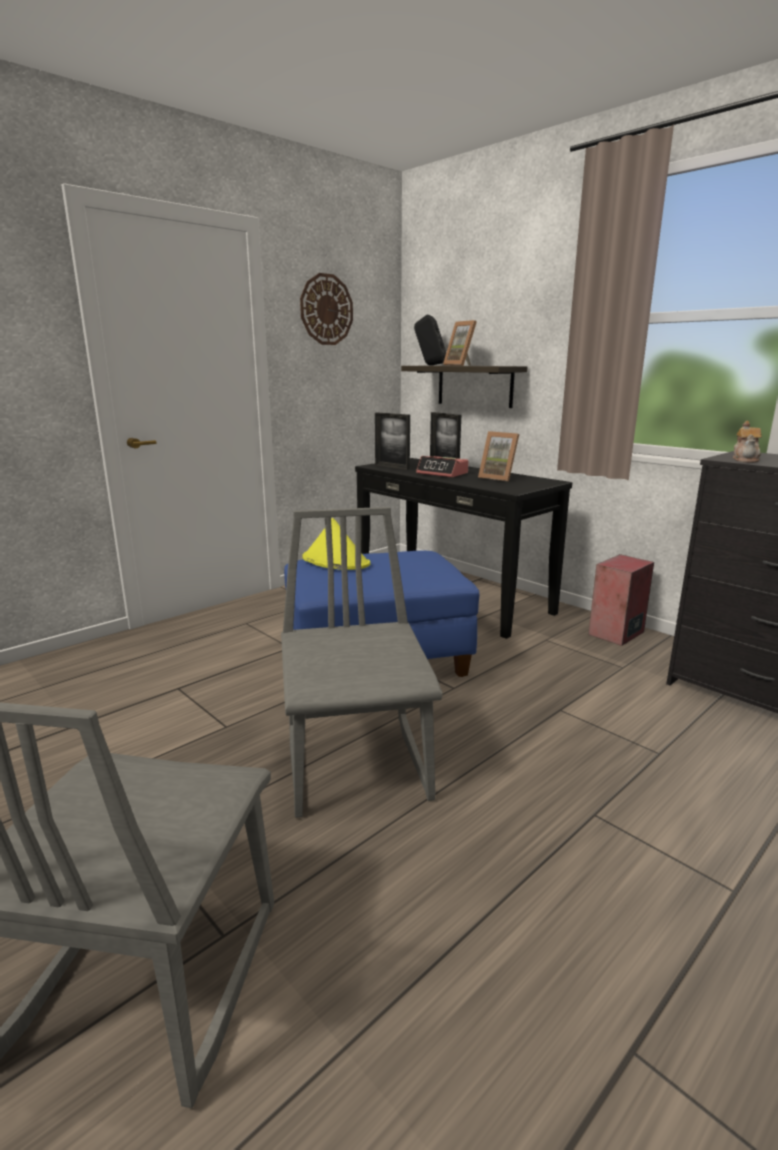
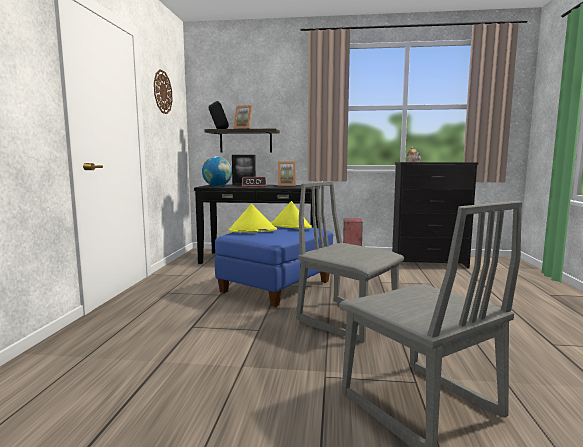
camera: 40 degrees left, 10 degrees down
(392, 467) = (217, 186): picture frame -> globe
(407, 564) = (290, 226): none -> yellow hat

